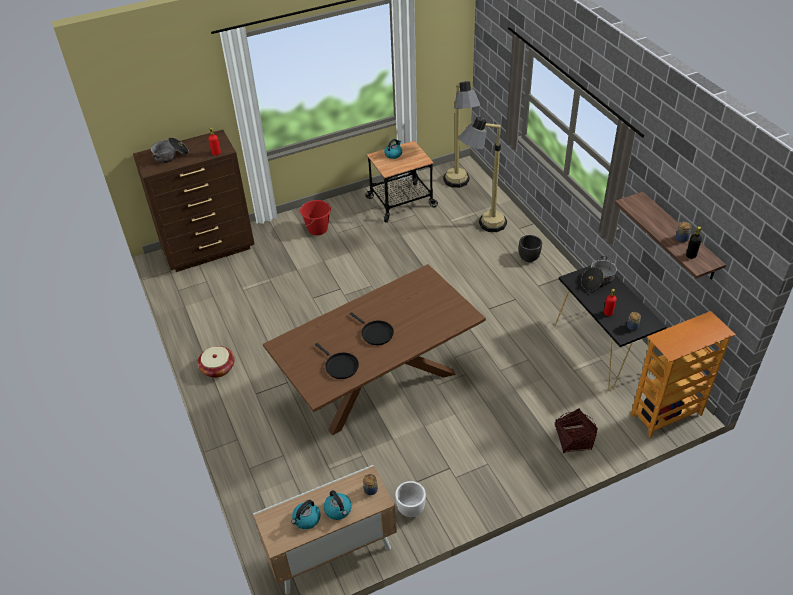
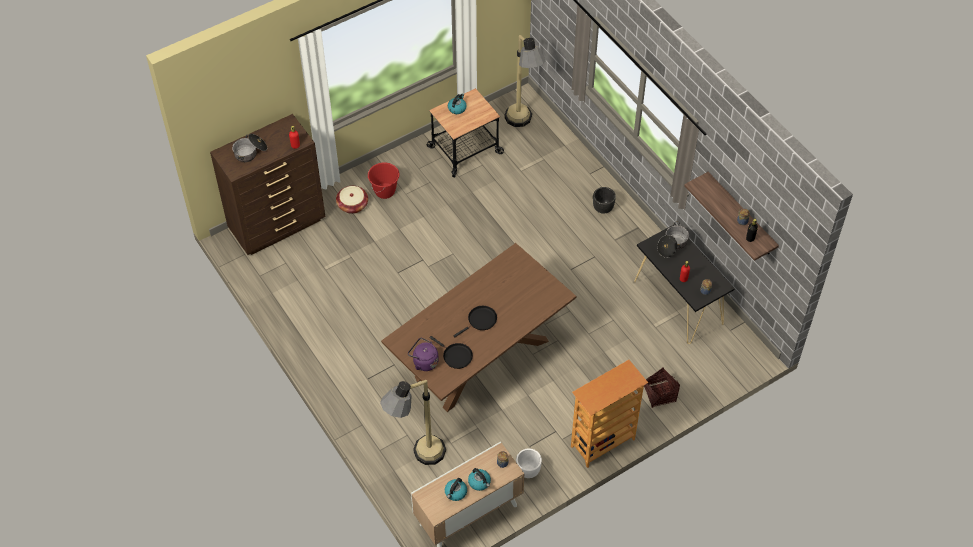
camera: 10 degrees left, 10 degrees up
(218, 368) = (324, 357): basket -> basket (352, 205)
(303, 369) = (424, 362): none -> purple kettle
(375, 333) = (480, 320): black frying pan -> black frying pan turned 75 degrees counterclockwise
(482, 228) = (552, 176): floor lamp -> floor lamp (417, 459)
(666, 416) = (738, 363): bookcase -> bookcase (603, 443)

